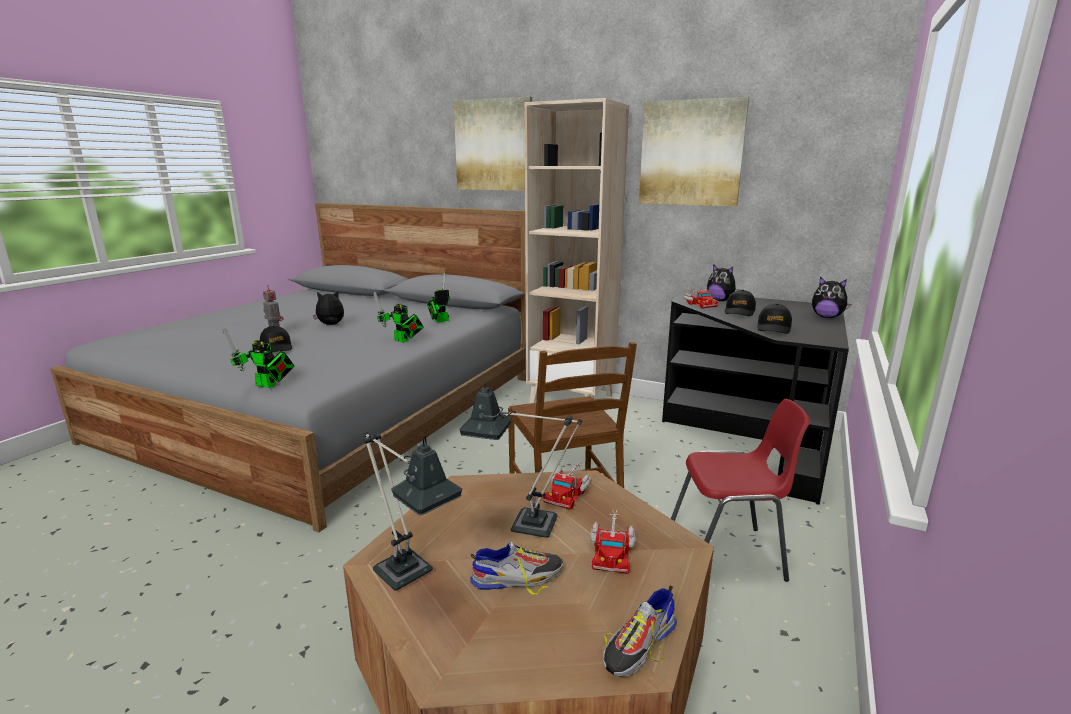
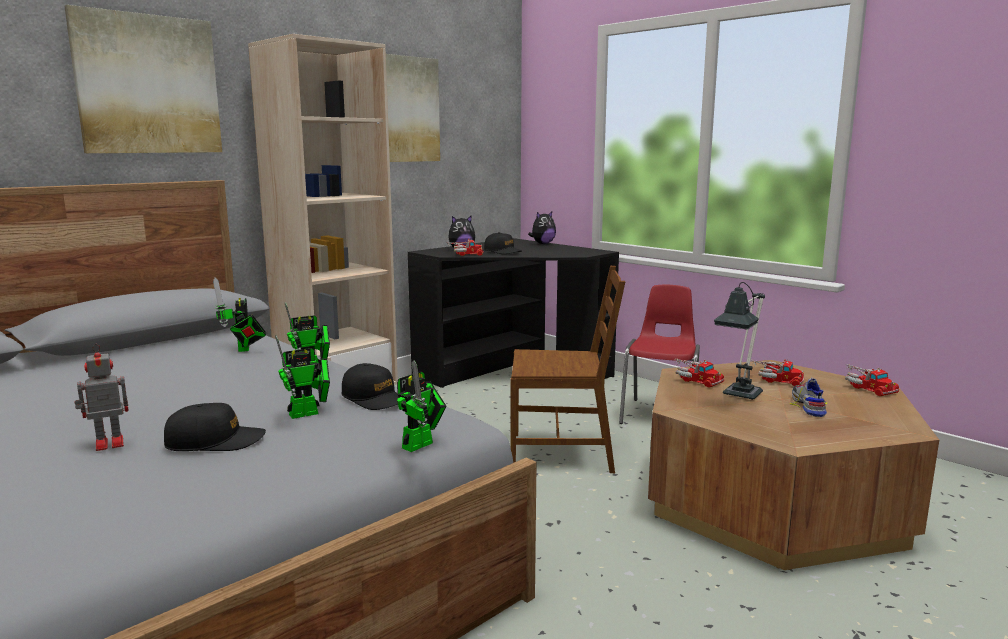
camera: 70 degrees left, 5 degrees down
(320, 354) = (308, 413): none -> toy robot
(331, 325) = (134, 405): plush toy -> none
(410, 578) = (813, 434): table lamp -> none
(639, 645) = (867, 387): shoe -> toy truck
(774, 328) = (558, 253): black cap -> black cap (374, 399)

